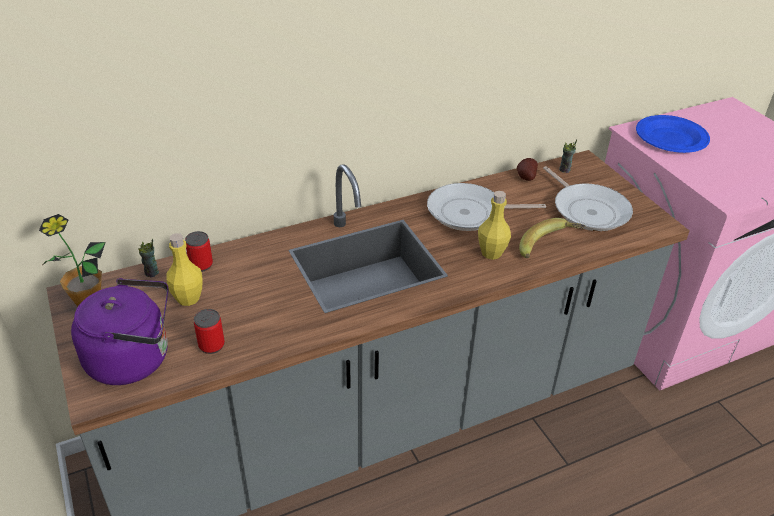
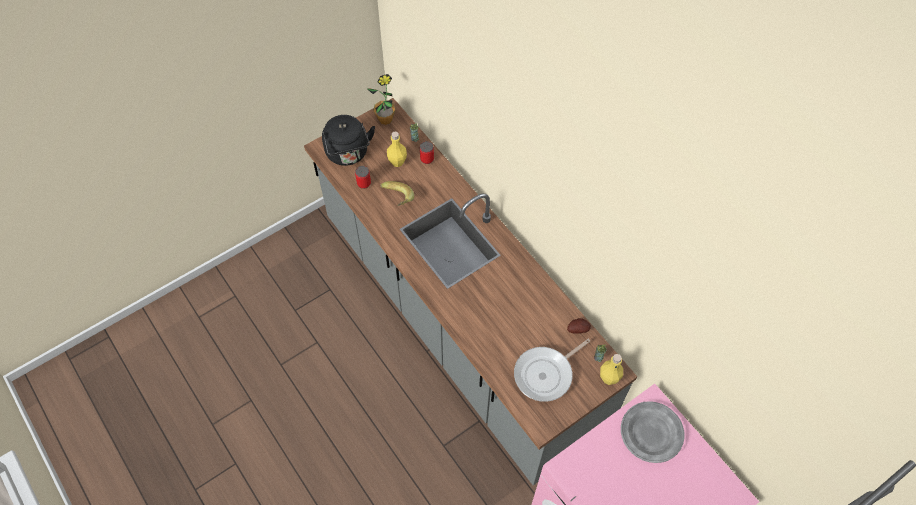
camera: 80 degrees right, 20 degrees up
(134, 359) = (348, 154): purple kettle -> black kettle
(470, 213) = (519, 295): frying pan -> none
(491, 253) = (477, 312): yellow bottle -> yellow bottle (609, 378)
(549, 250) = (489, 347): banana -> banana (396, 200)
(670, 138) = (651, 433): blue plate -> grey plate

